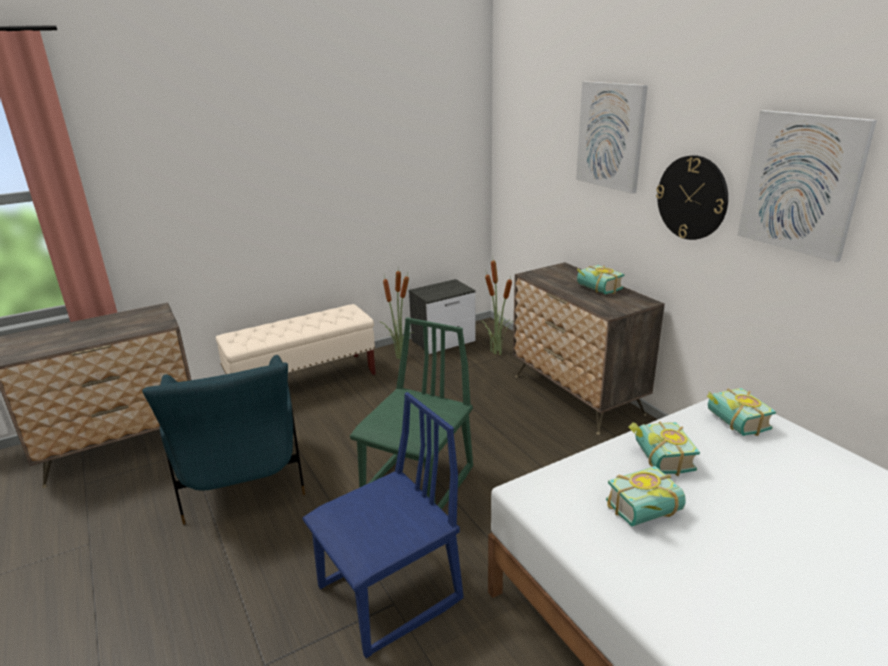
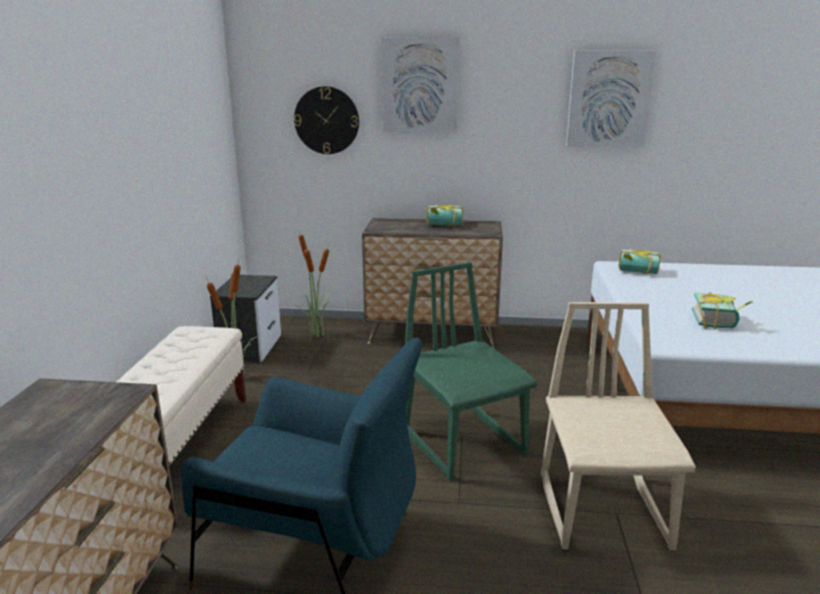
camera: 55 degrees left, 5 degrees down
(390, 595) = (604, 511): blue chair -> beige chair
(657, 460) = (660, 300): book -> none
(692, 198) = (517, 126): wall clock -> wall clock (326, 120)

